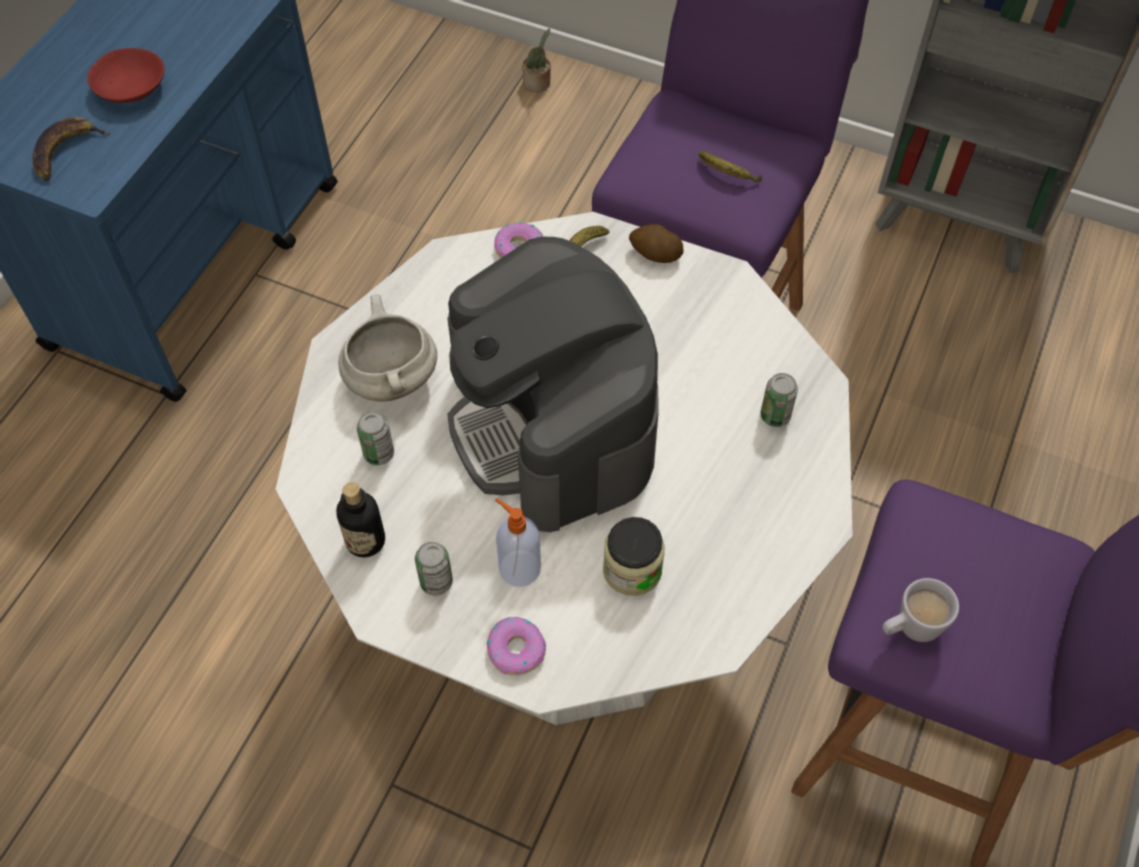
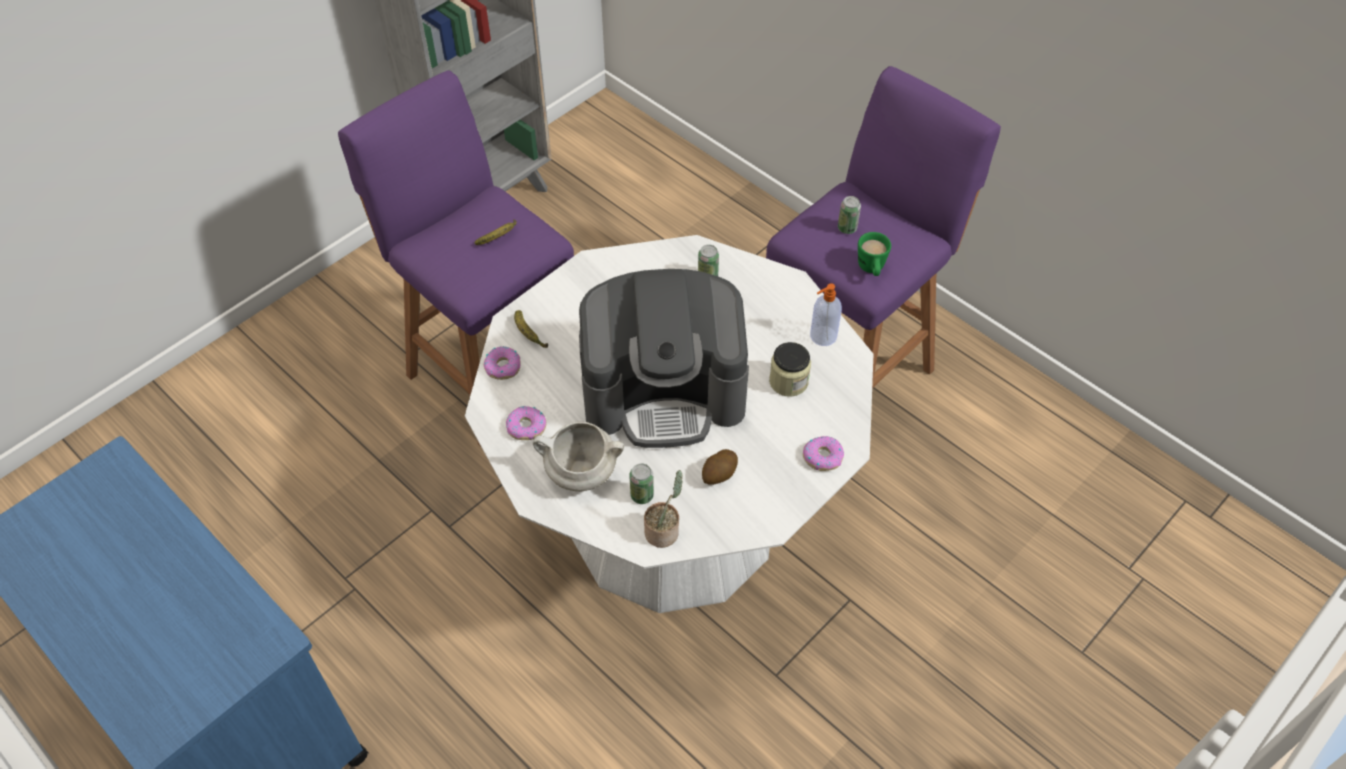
camera: 70 degrees left, 5 degrees down
(66, 151) = (215, 653): banana -> none
(131, 87) = (168, 587): red bowl -> none
(365, 541) = (710, 520): bottle -> none
(436, 582) = (758, 487): can -> can (847, 228)
(438, 302) = (526, 427): none -> donut
(518, 567) = (764, 439): soap dispenser -> soap dispenser (822, 336)
(538, 84) = (192, 394): potted plant -> potted plant (664, 531)
(655, 254) = (549, 294): potato -> potato (719, 474)
(910, 628) = (871, 270): white mug -> green mug

